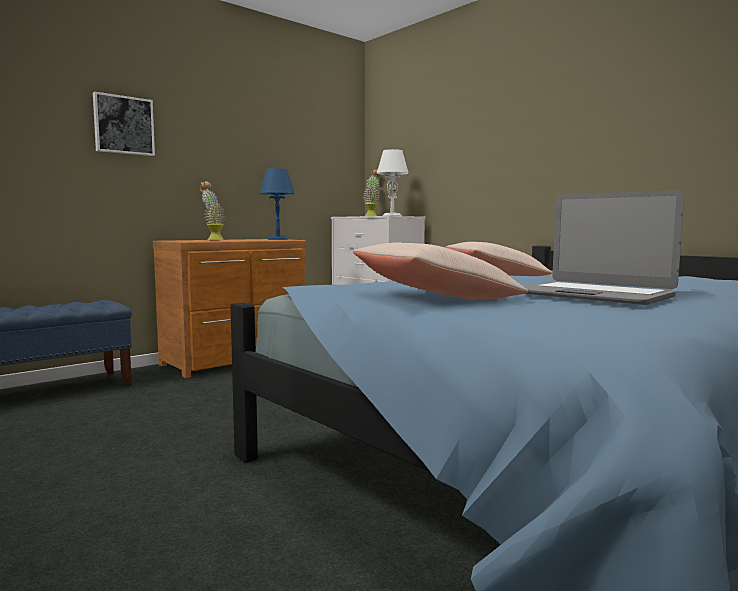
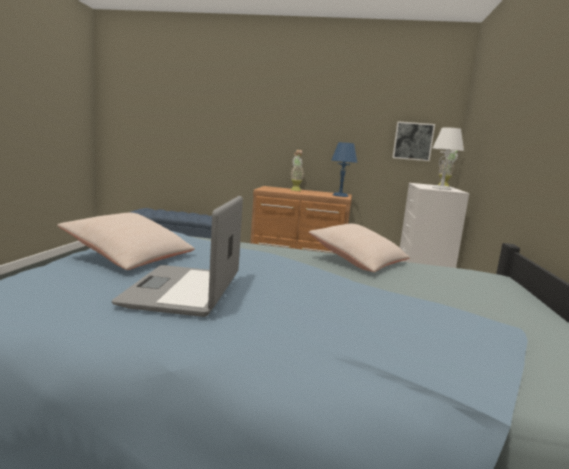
camera: 50 degrees right, 5 degrees up
(123, 125) = (255, 113): picture -> picture (413, 141)

